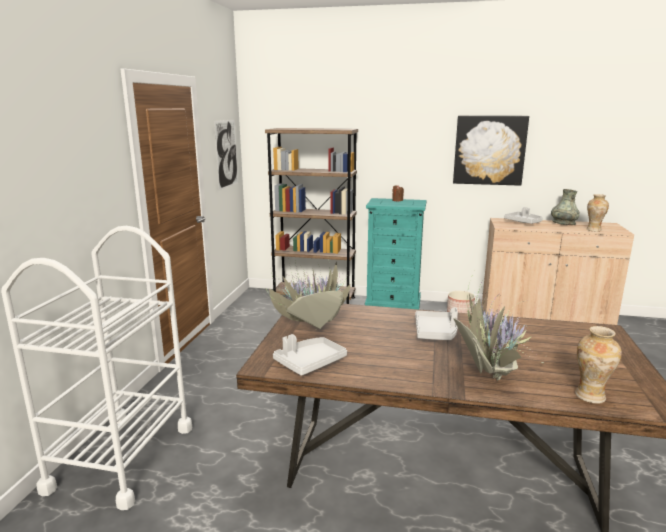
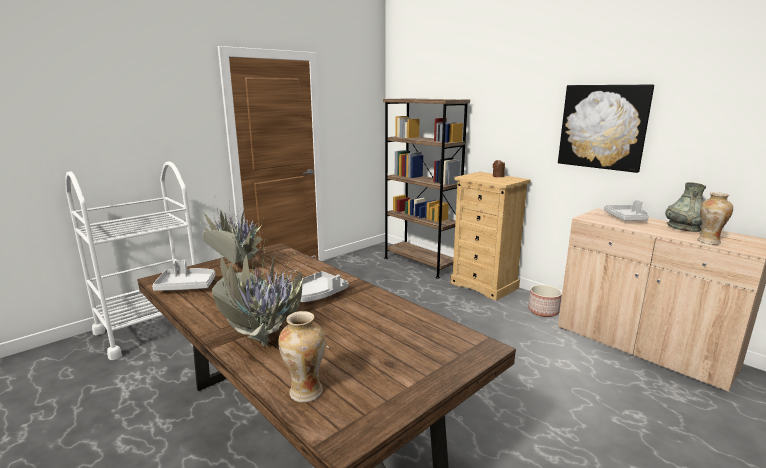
camera: 35 degrees right, 0 degrees up
(226, 154) = (359, 120): picture -> none
(393, 305) = (484, 285): turquoise dresser -> beige dresser

